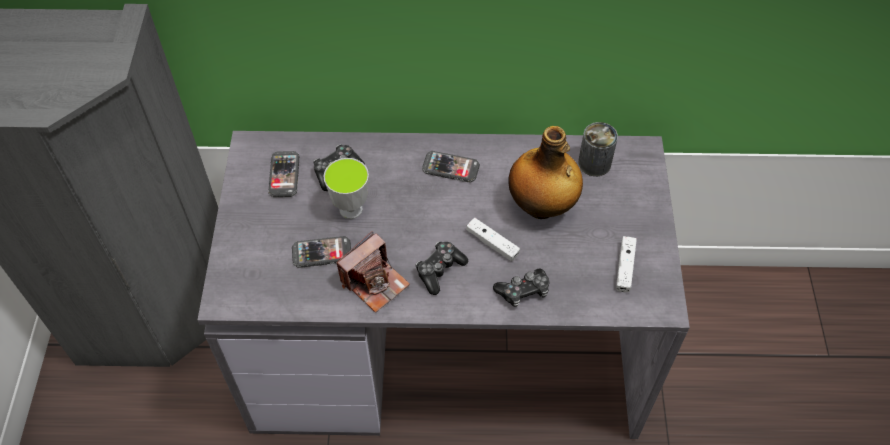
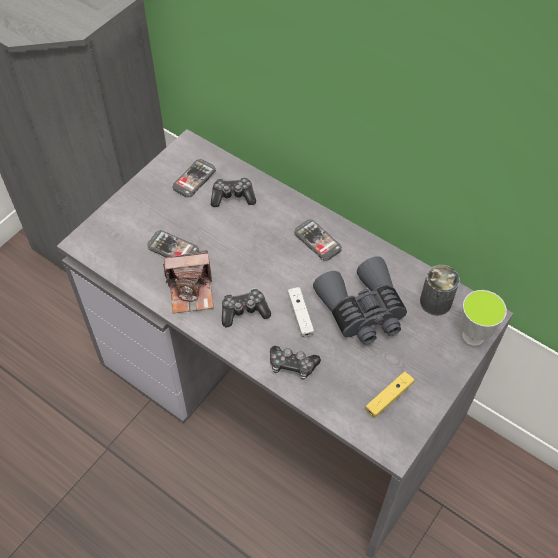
camera: 35 degrees right, 0 degrees up
(351, 209) = (219, 230): cup -> cup (473, 336)
(541, 206) = (362, 310): bottle -> grey binoculars
(625, 267) = (389, 397): white game controller -> yellow game controller

